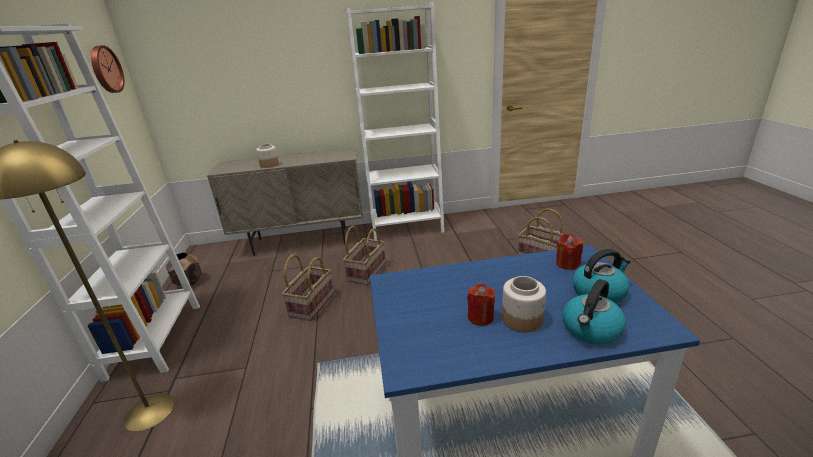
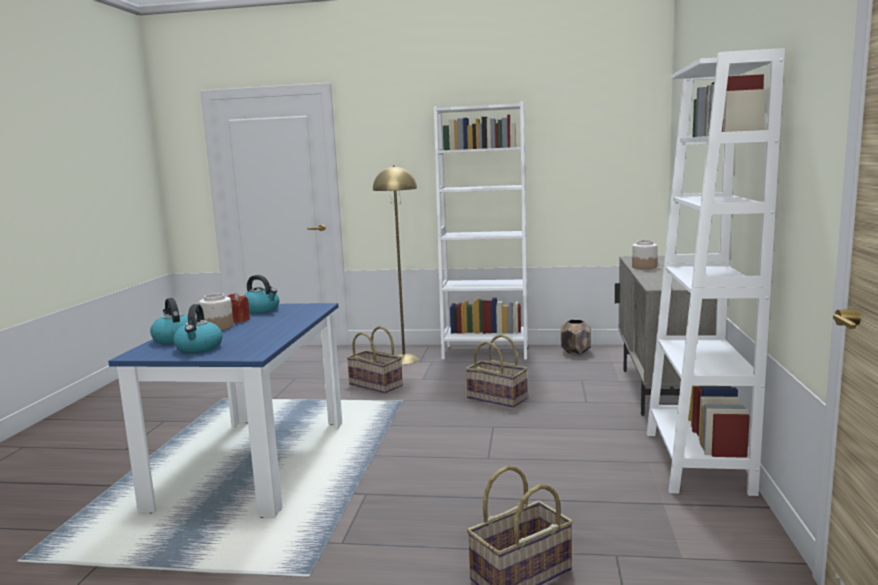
camera: 105 degrees right, 15 degrees down
(105, 69) = (620, 137): wall clock -> none
(366, 271) = (553, 425): basket -> basket (376, 385)
(422, 321) = (261, 310): none -> kettle
(567, 264) = (250, 347): red candle -> none

